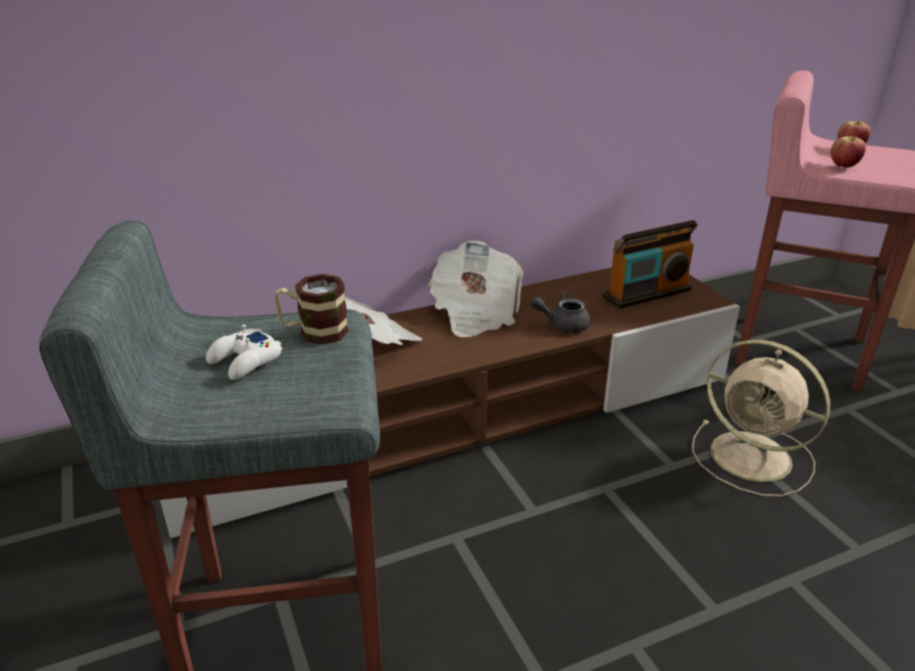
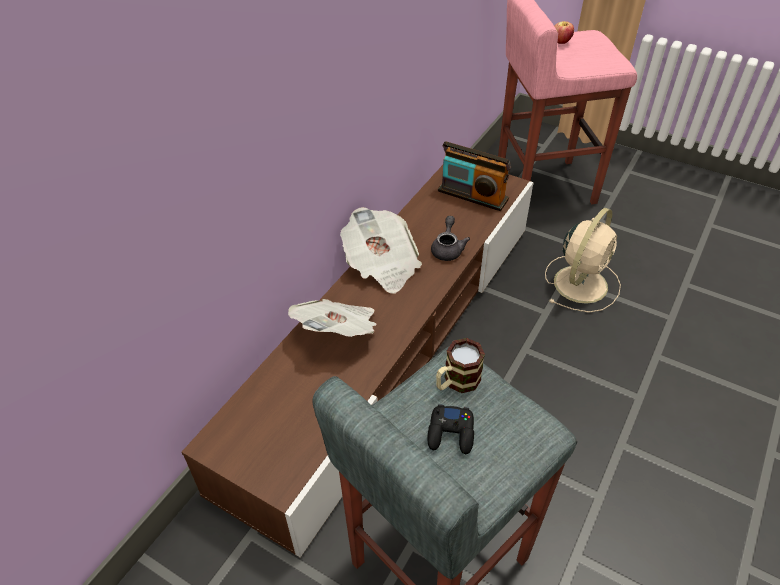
camera: 35 degrees left, 15 degrees up
(245, 361) = (451, 433): white game controller -> black game controller
(562, 324) = (447, 249): grey teapot -> grey teapot turned 135 degrees clockwise
(647, 293) = (472, 195): radio -> radio turned 90 degrees clockwise
(754, 458) = (581, 282): beige fan -> beige fan turned 60 degrees counterclockwise
(843, 166) = (575, 63): apple -> none

